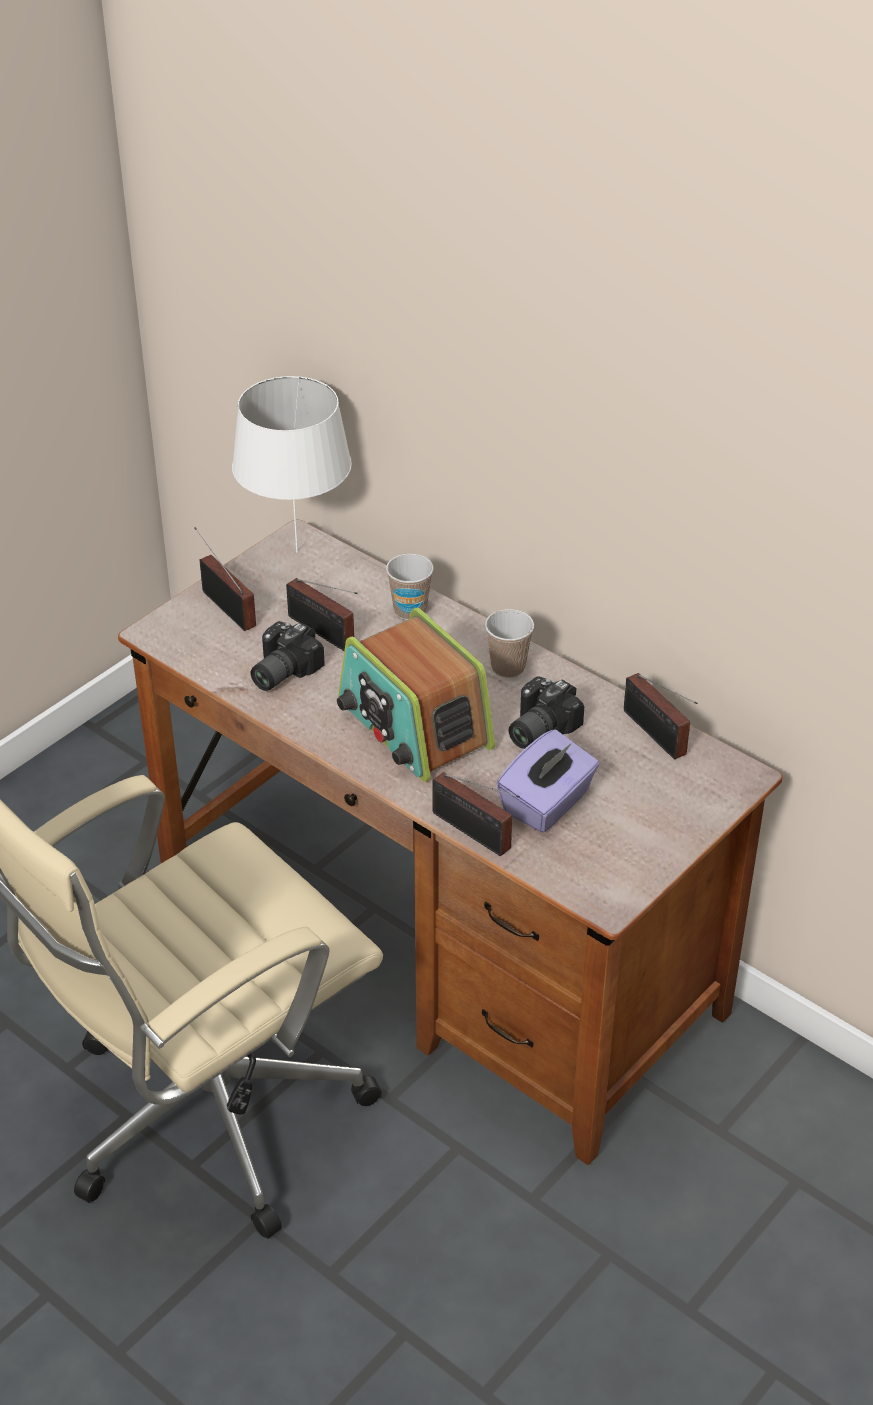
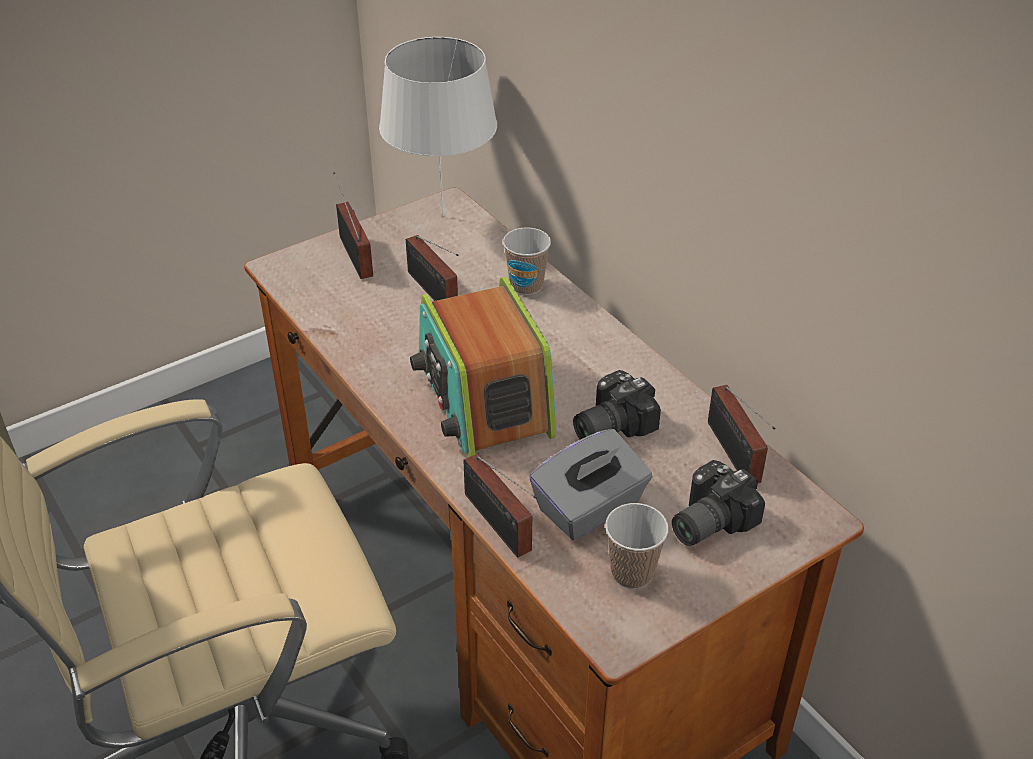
camera: 15 degrees right, 0 degrees up
(280, 671) = (376, 322): camera -> camera (706, 520)
(508, 667) = (602, 357): cup -> cup (632, 573)
(547, 804) = (590, 508): purple tissue box -> grey tissue box

